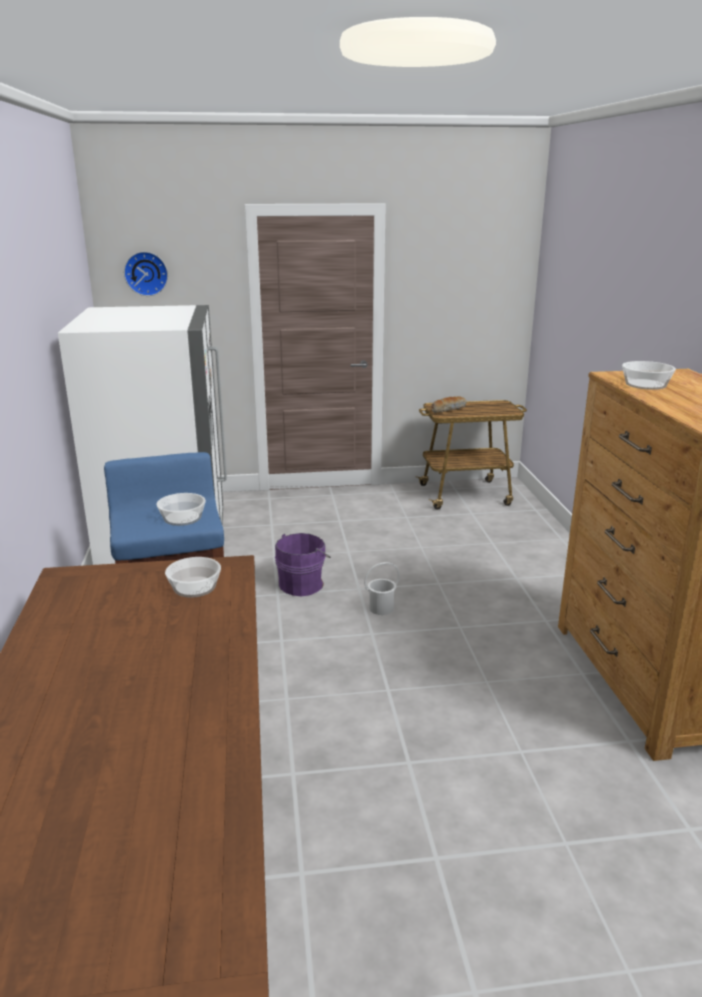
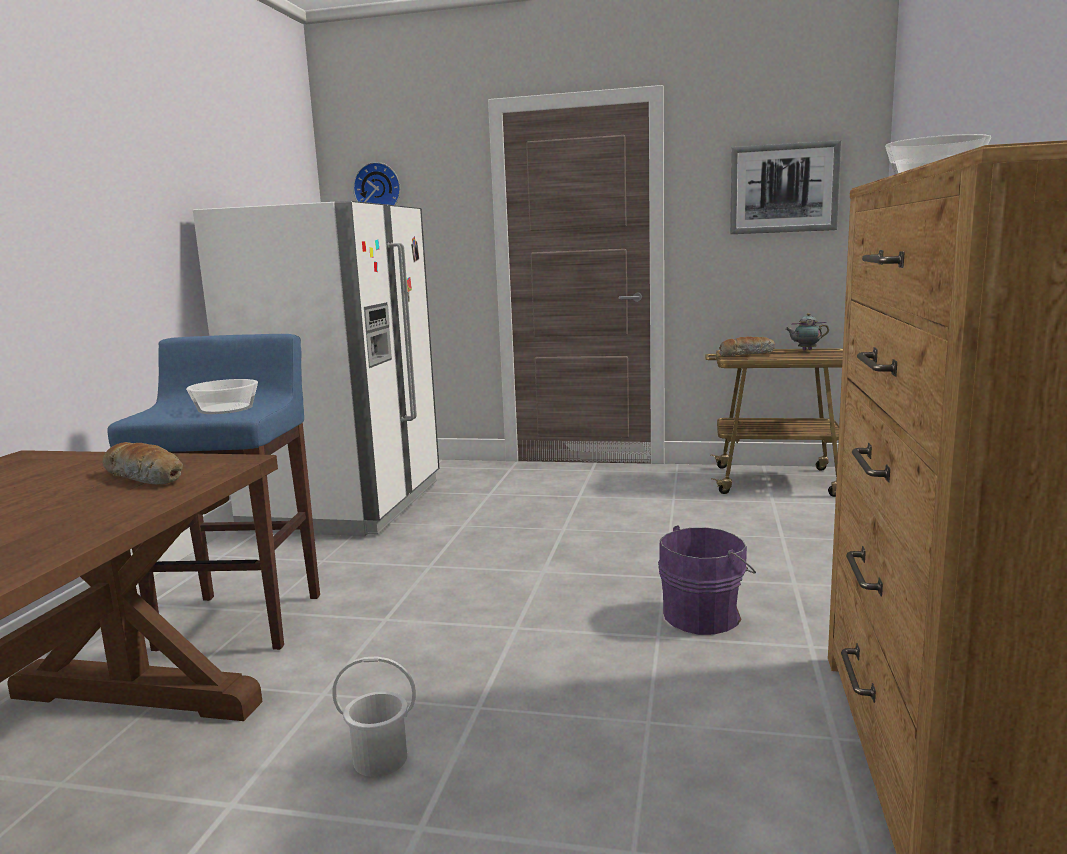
camera: 20 degrees right, 10 degrees down
(195, 587) = (146, 477): bowl -> bread
(303, 584) = (472, 558): purple bucket -> purple bucket (705, 615)
(381, 608) = (555, 598): white bucket -> white bucket (380, 759)
(469, 285) = (783, 188): none -> picture
(484, 403) = (805, 350): none -> teapot

